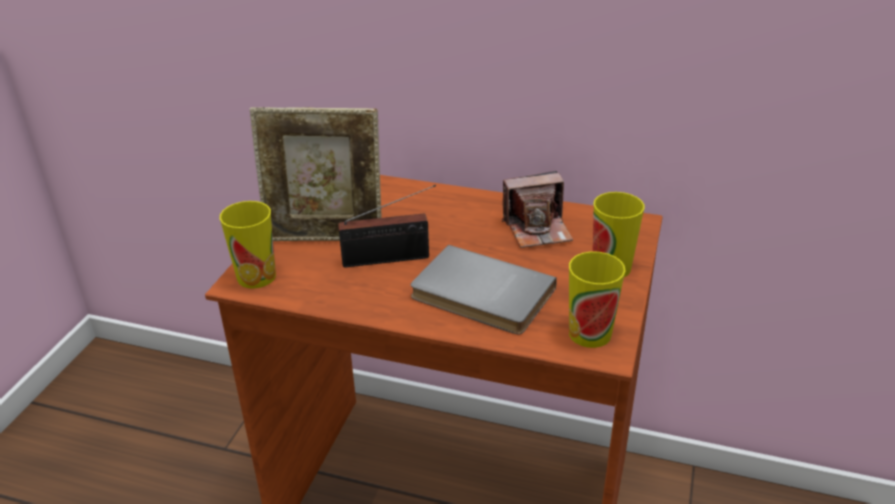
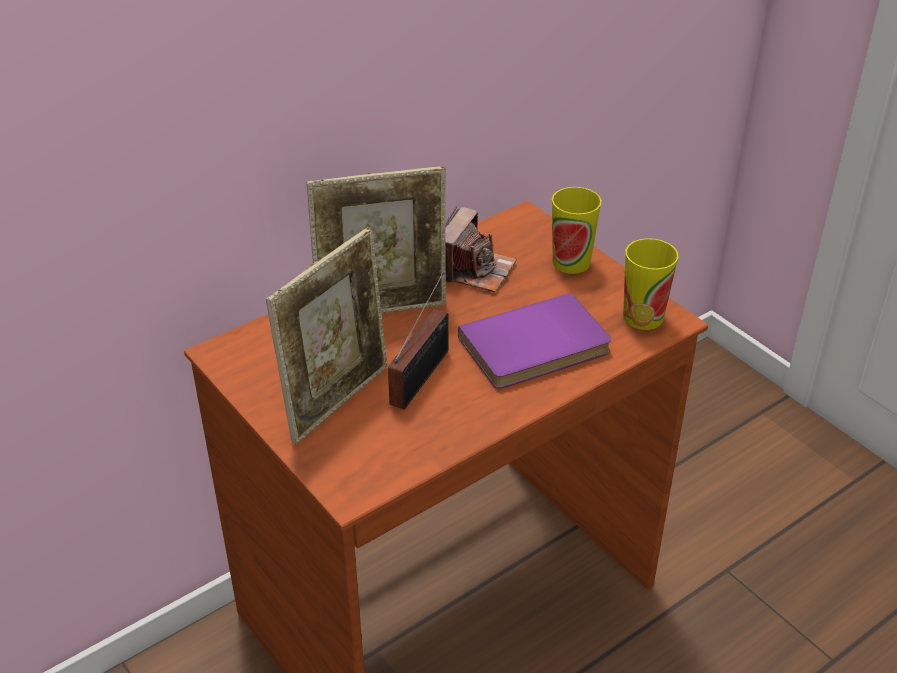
camera: 55 degrees left, 5 degrees up
(256, 276) = (354, 475): cup -> none
(442, 212) = (382, 309): none -> picture frame
(480, 295) = (536, 348): grey book -> purple book

